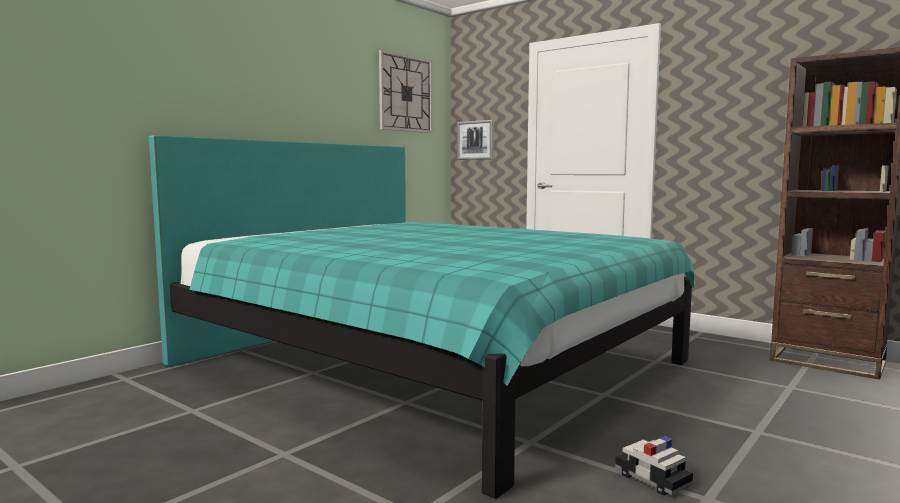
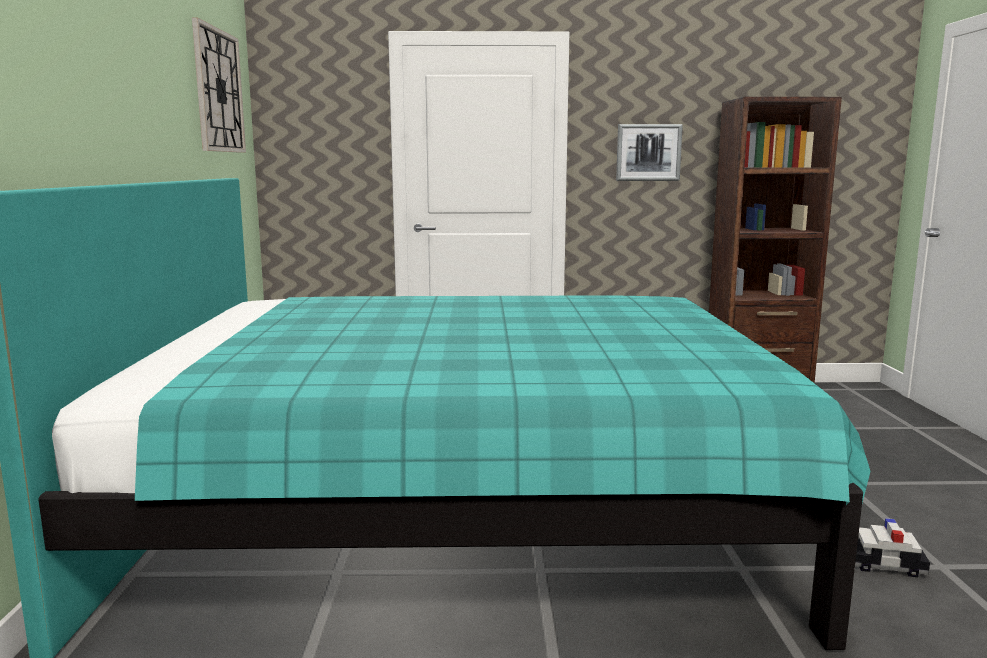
camera: 40 degrees left, 5 degrees up
(475, 140) = (303, 163): picture -> picture (648, 152)

